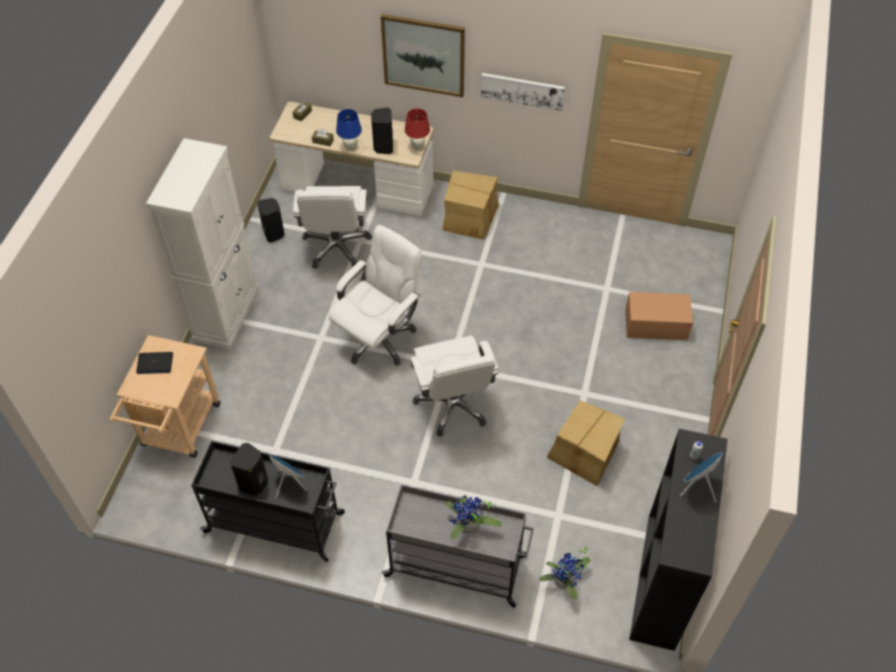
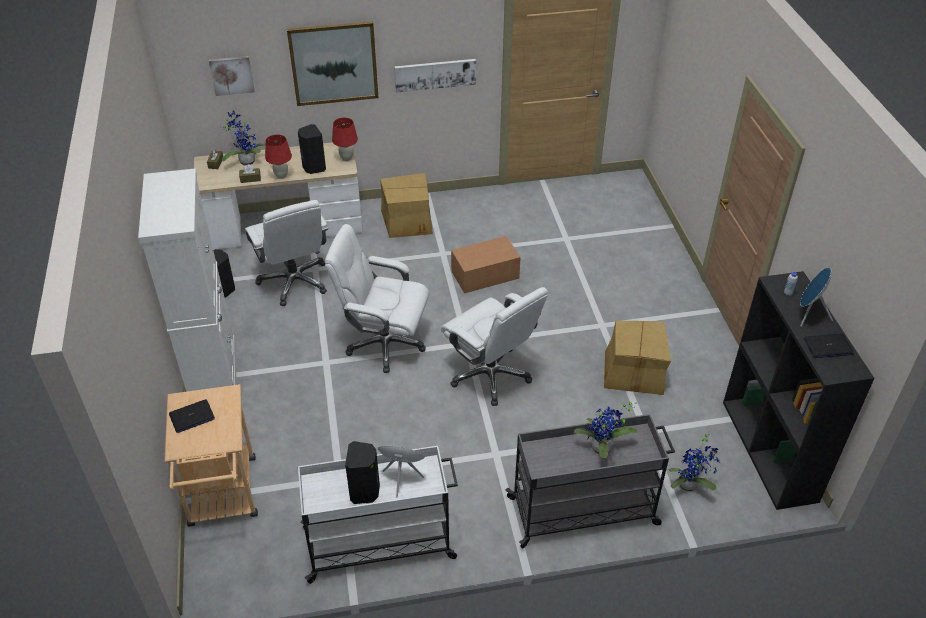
camera: 25 degrees left, 10 degrees down
(276, 523) = (381, 544): black cart -> white cart
(328, 41) = (232, 75): none -> picture
(329, 120) = (246, 161): none -> potted plant
(350, 147) = (281, 176): blue table lamp -> red table lamp
(379, 338) = (384, 343): white office chair -> white office chair turned 90 degrees counterclockwise
(656, 324) = (626, 252): cardboard box -> cardboard box (485, 275)
(691, 526) = (828, 346): none -> laptop

